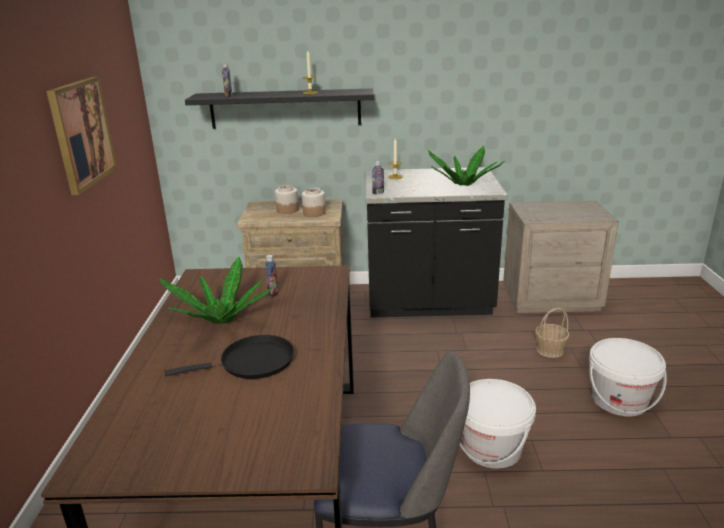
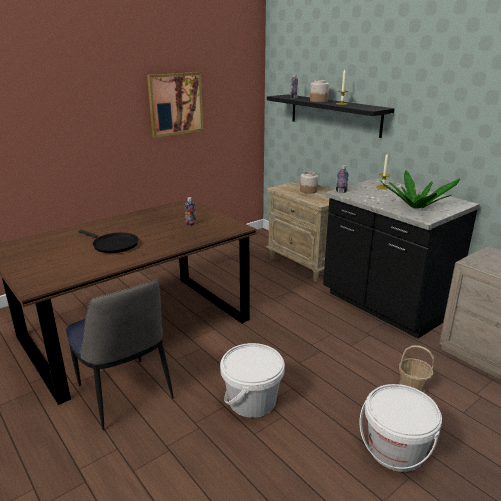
camera: 50 degrees right, 0 degrees up
(221, 320) = (146, 224): potted plant -> none
(314, 213) = (318, 197): jar -> jar (318, 101)

